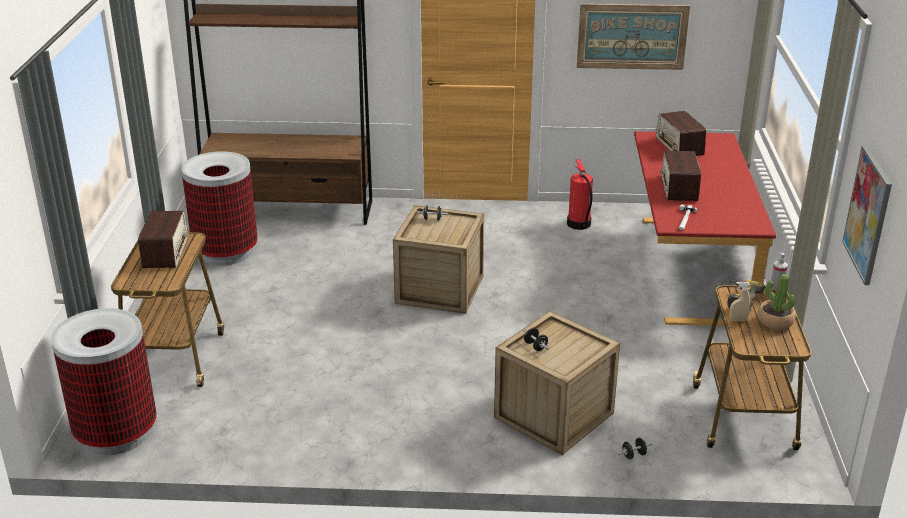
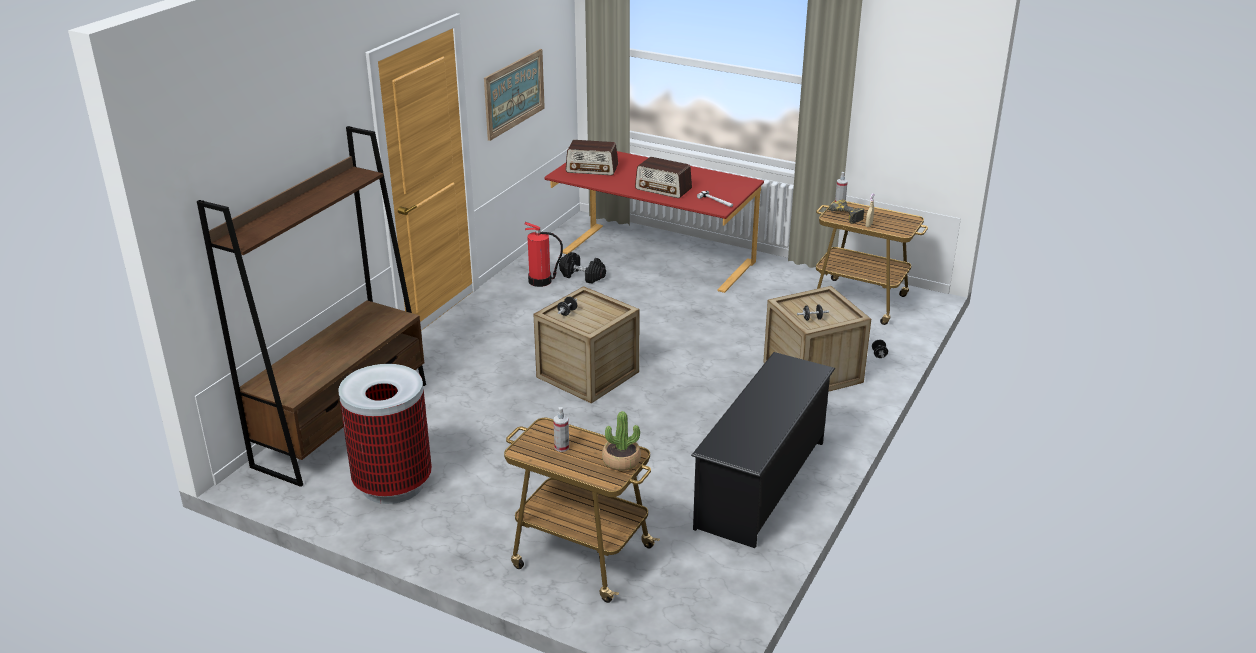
camera: 65 degrees left, 0 degrees up
(116, 433) = (696, 618): trash can -> none
(165, 252) = (561, 447): radio -> spray bottle
(327, 425) = (761, 483): none -> black shoe rack
(611, 241) = (582, 276): none -> black dumbbell
(775, 321) = (877, 215): potted plant -> potted plant (621, 461)
(868, 214) = (907, 110): picture -> none

